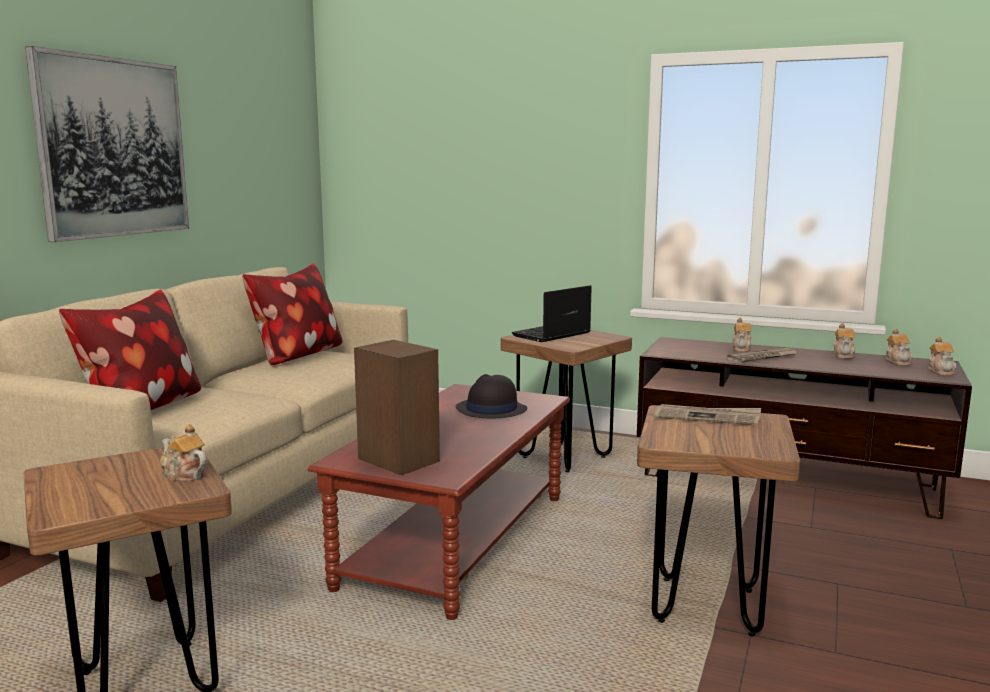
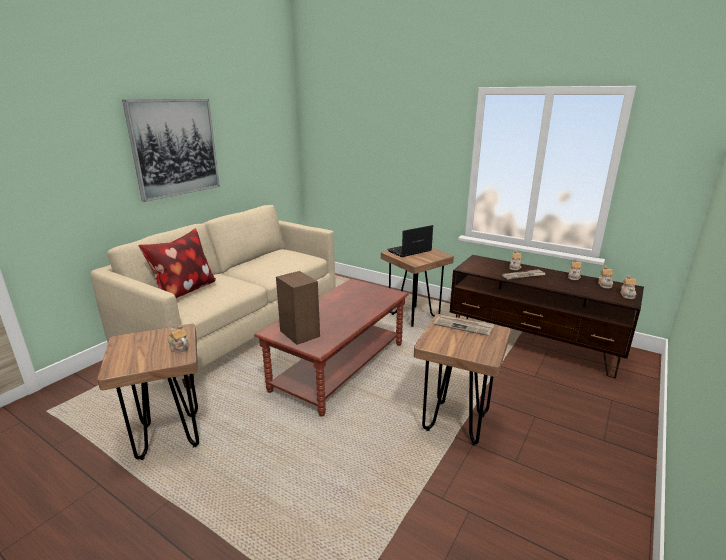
camera: 10 degrees right, 10 degrees up
(296, 356) = (274, 256): pillow -> none
(490, 409) = (361, 300): black hat -> none

